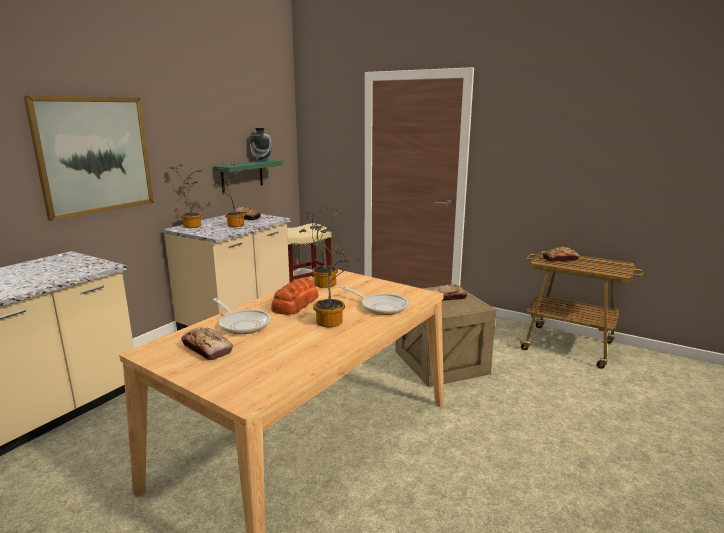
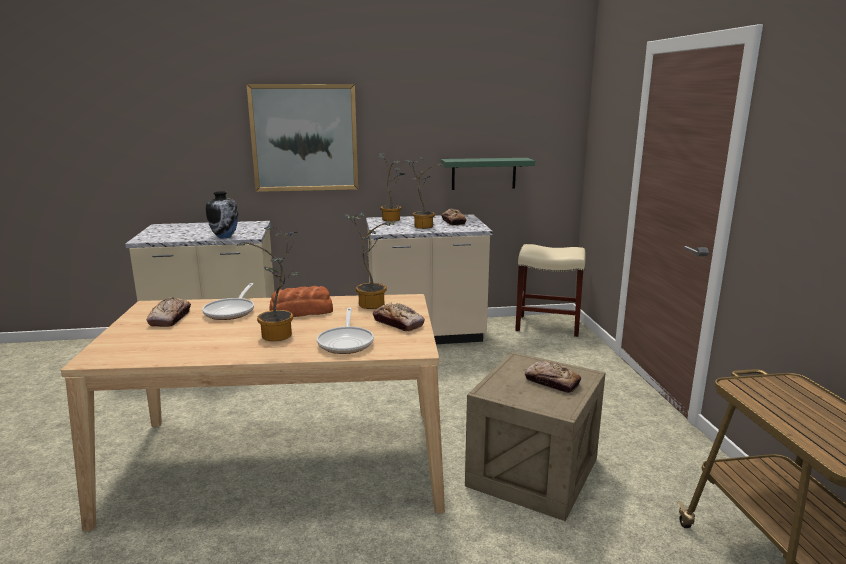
camera: 50 degrees right, 0 degrees up
(261, 161) = (509, 158): vase -> vase (225, 236)
(560, 259) = (790, 396): bread -> bread (398, 323)

